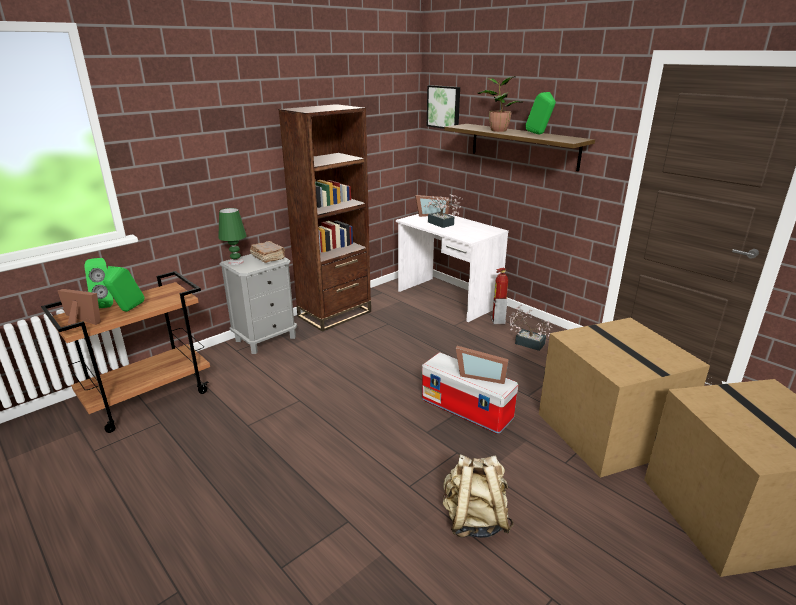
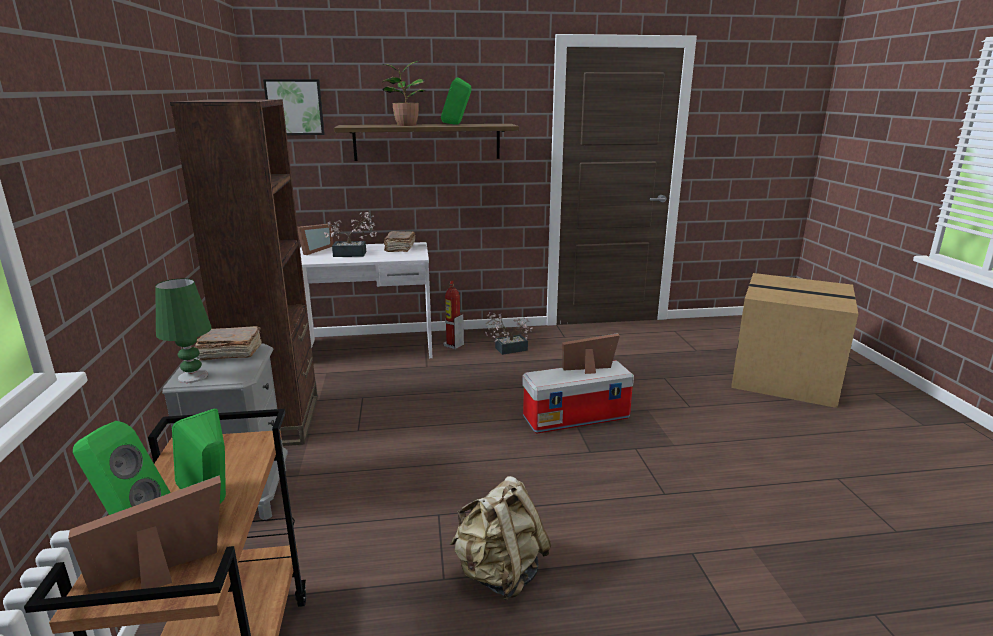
camera: 55 degrees left, 5 degrees down
(474, 519) = (733, 476): beige backpack -> beige backpack (499, 573)
(478, 229) = (399, 248): none -> brown book
(480, 375) = (590, 370): picture frame -> picture frame turned 150 degrees counterclockwise
(610, 432) = (668, 374): cardboard box -> none

